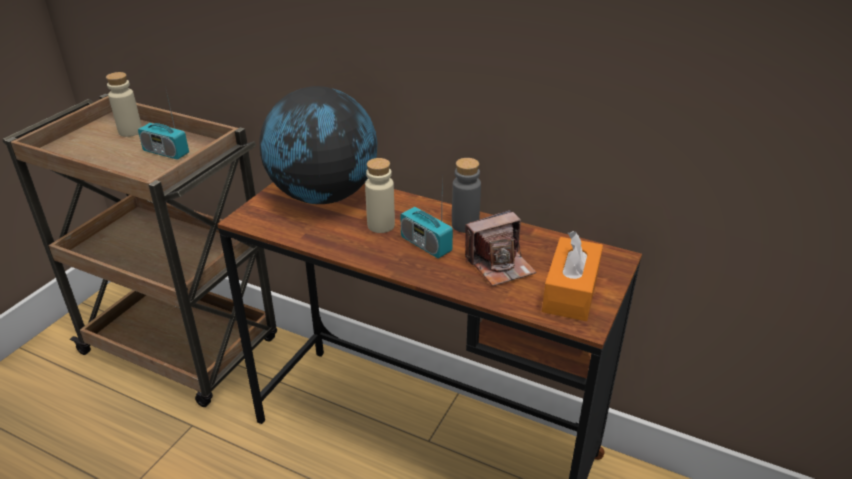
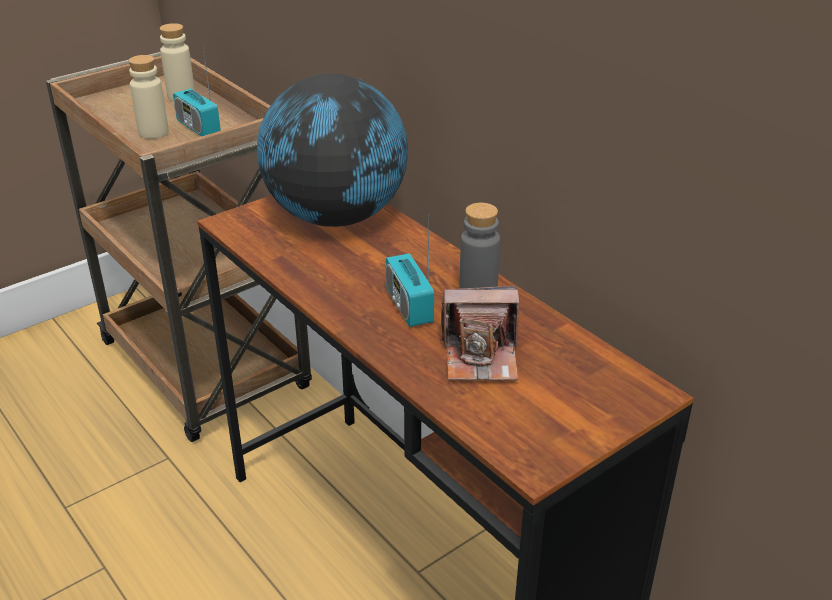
camera: 25 degrees right, 0 degrees up
(381, 225) = (374, 269): beige bottle -> beige bottle (153, 132)
(570, 291) = (547, 418): orange tissue box -> none

